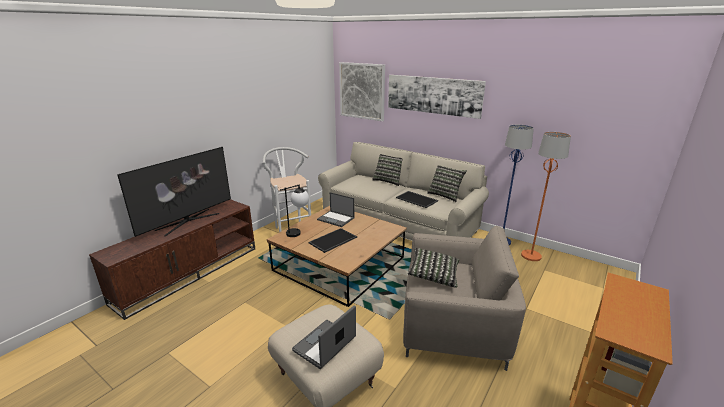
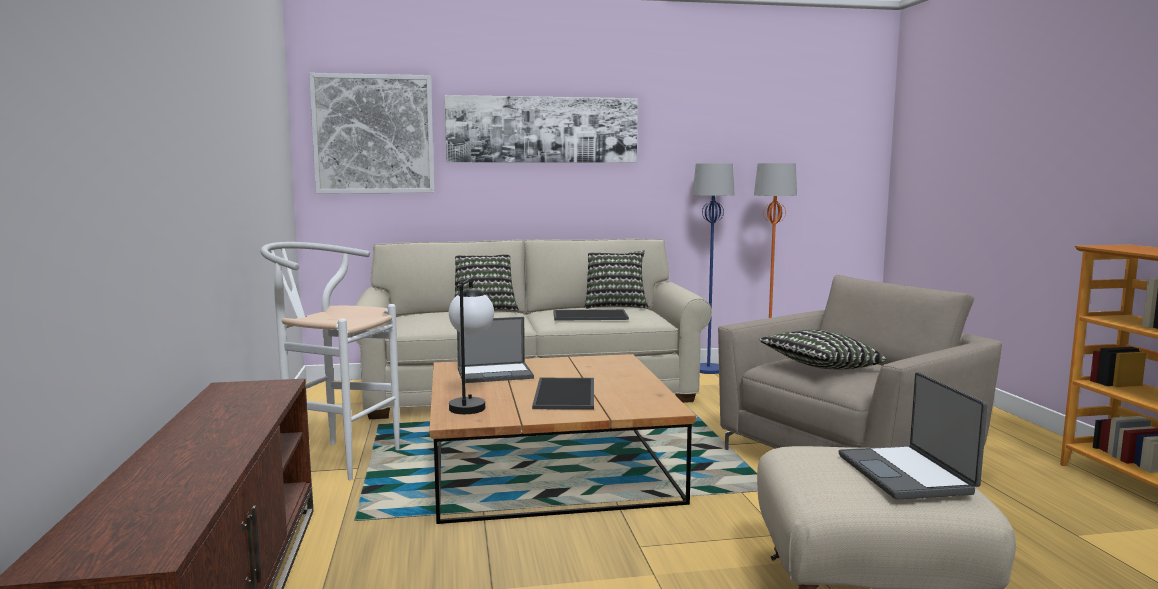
camera: 45 degrees left, 15 degrees down
(187, 221) = (199, 434): television -> none

